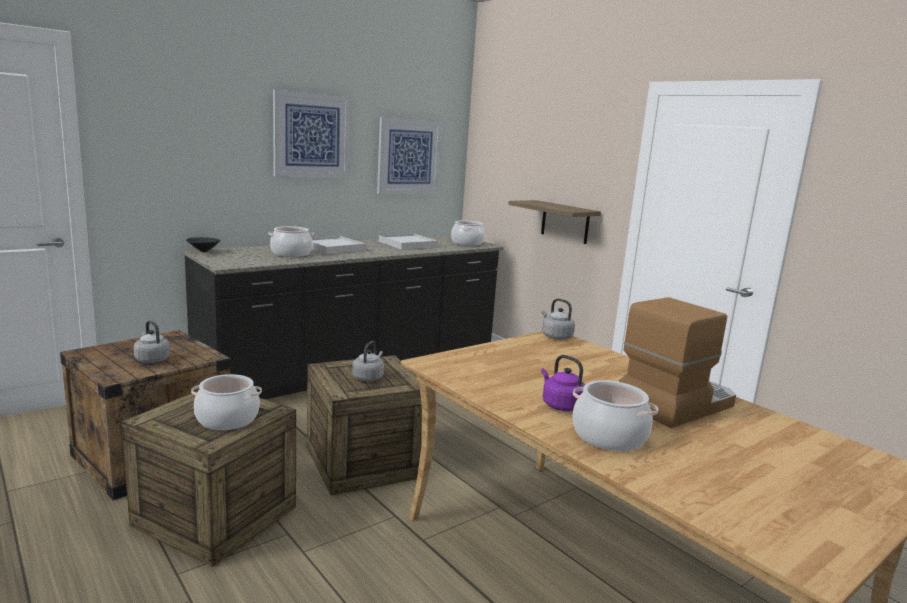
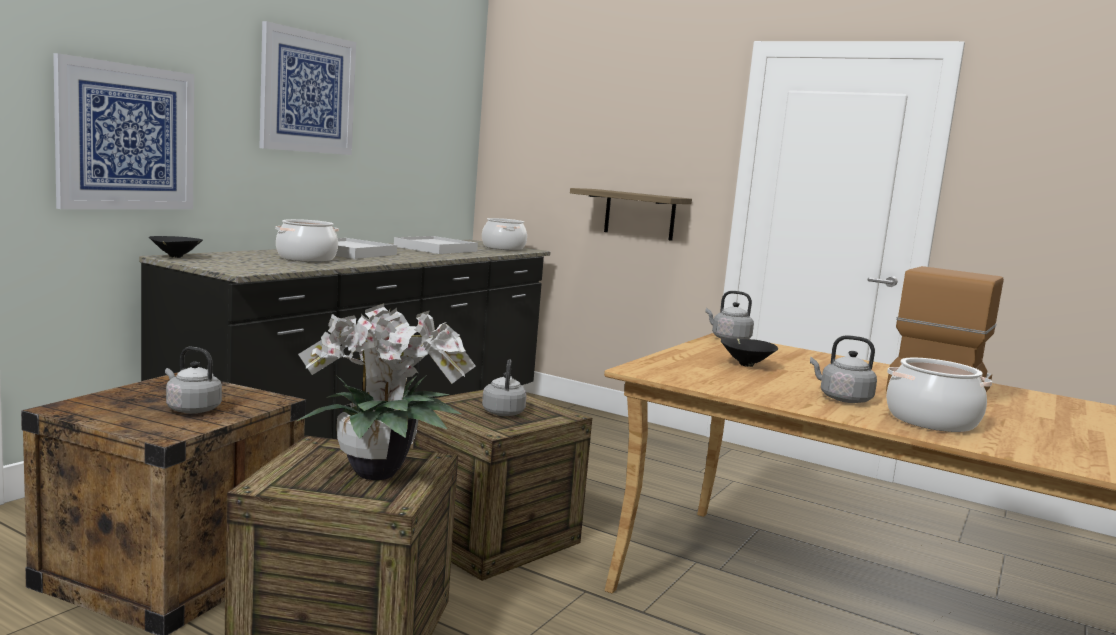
camera: 20 degrees left, 5 degrees down
(227, 419) = (381, 474): cooking pot -> potted plant
(408, 156) = (418, 131): picture -> picture (126, 137)
(528, 363) = (746, 365): none -> black bowl
(560, 405) = (842, 399): purple kettle -> grey kettle

